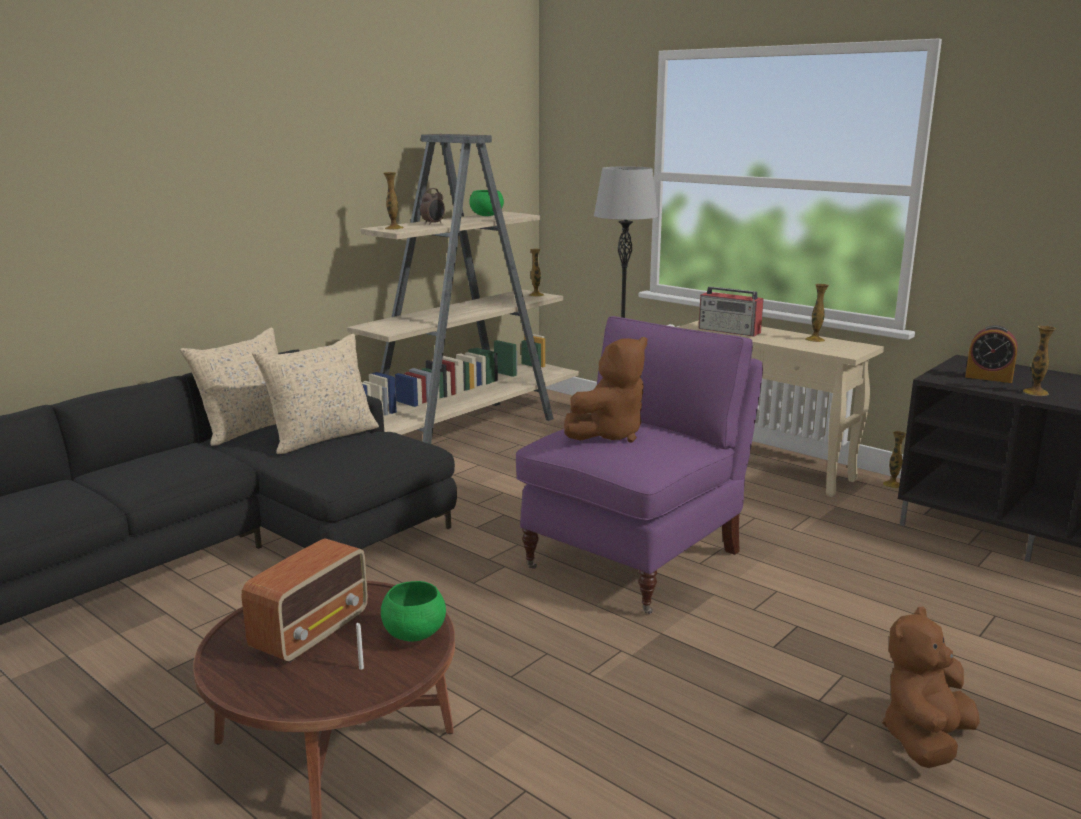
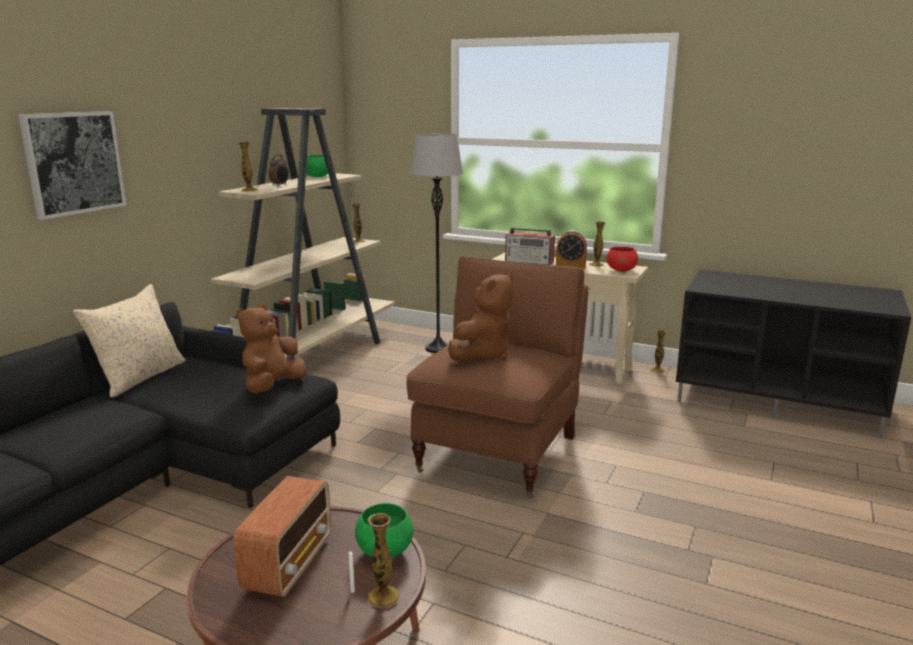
camera: 15 degrees left, 0 degrees up
(198, 192) = (73, 163): none -> picture
(322, 437) = (215, 379): beige pillow -> none
(635, 559) = (499, 453): purple armchair -> brown armchair
(843, 348) = (621, 270): none -> red bowl
(925, 740) = (776, 568): brown plush toy -> brown plush toy (272, 386)
(988, 378) = (734, 285): alarm clock -> alarm clock (570, 266)
(1035, 392) = (772, 294): vase -> vase (383, 596)

